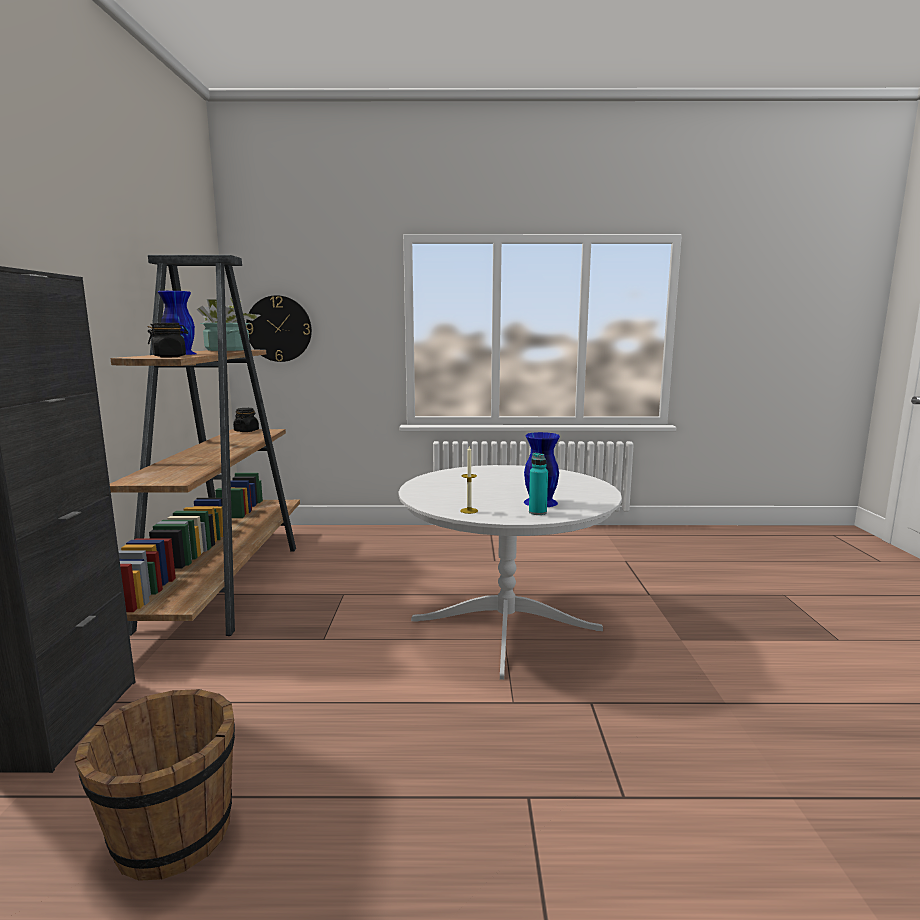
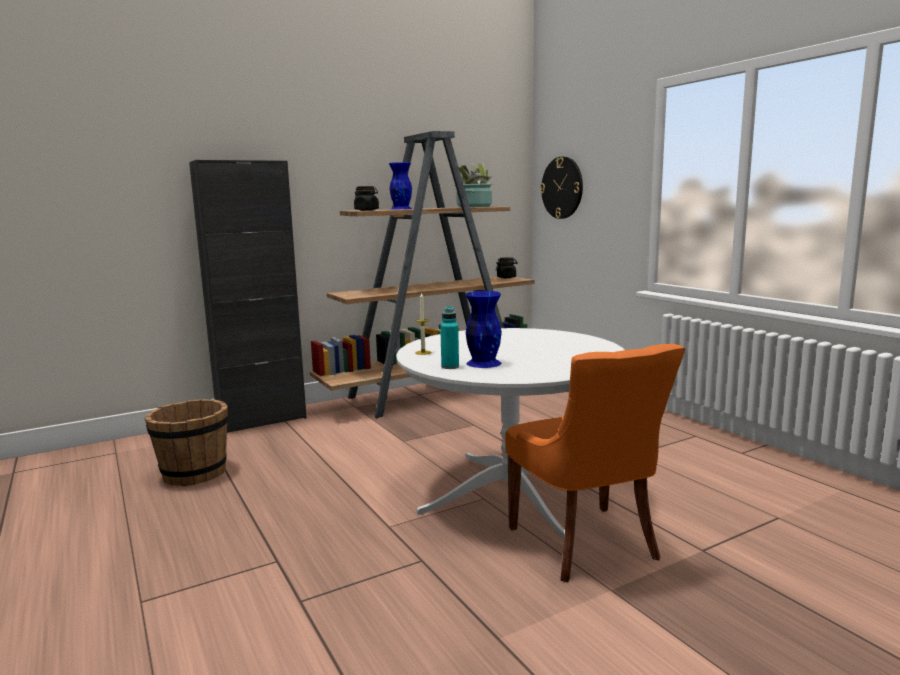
camera: 60 degrees right, 0 degrees up
(615, 626) = (585, 544): none -> orange chair

